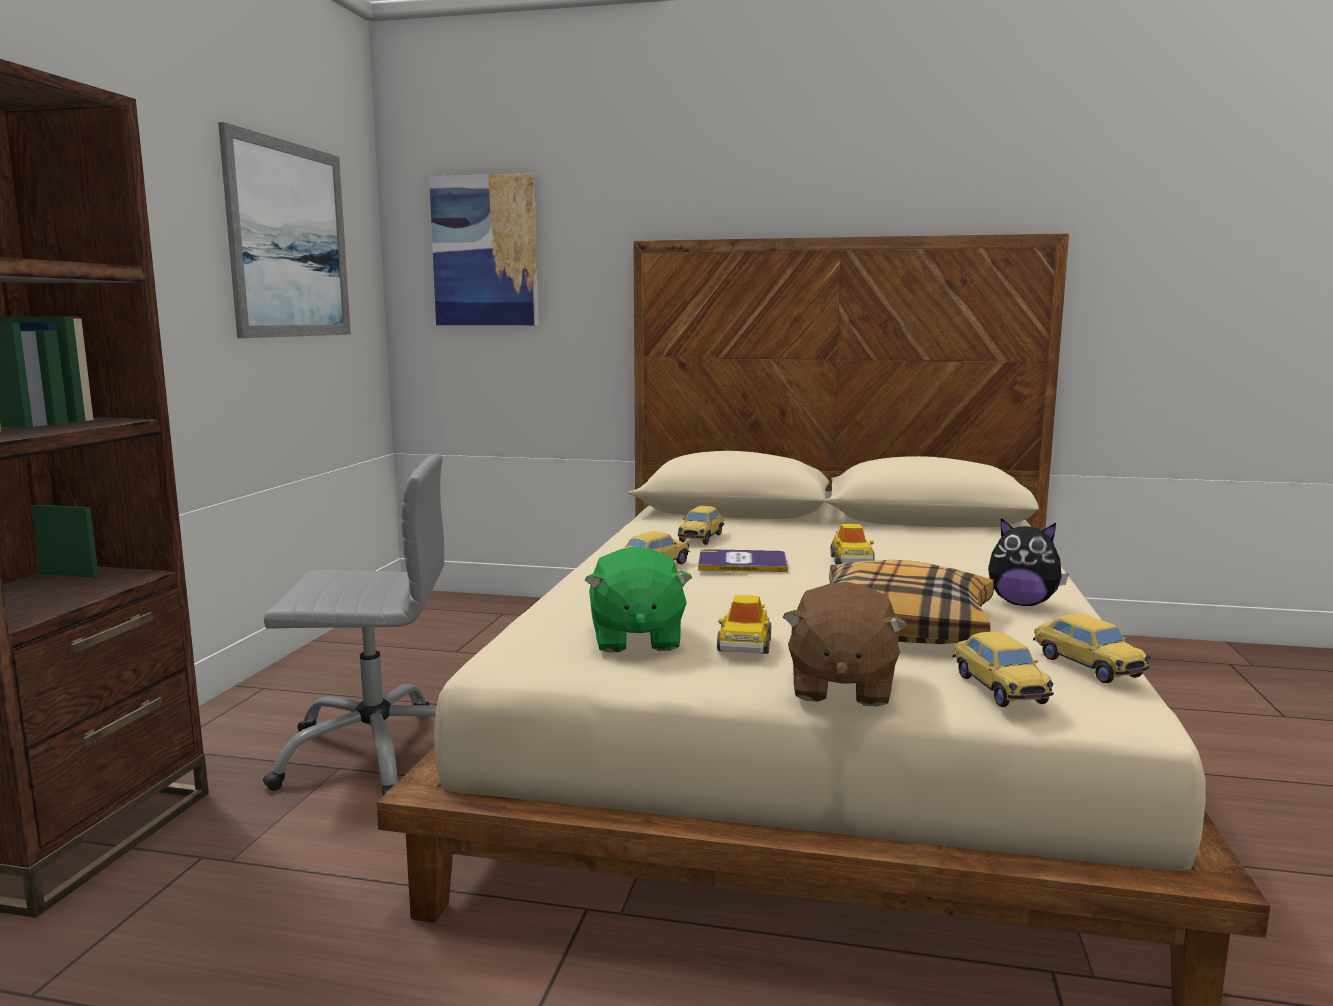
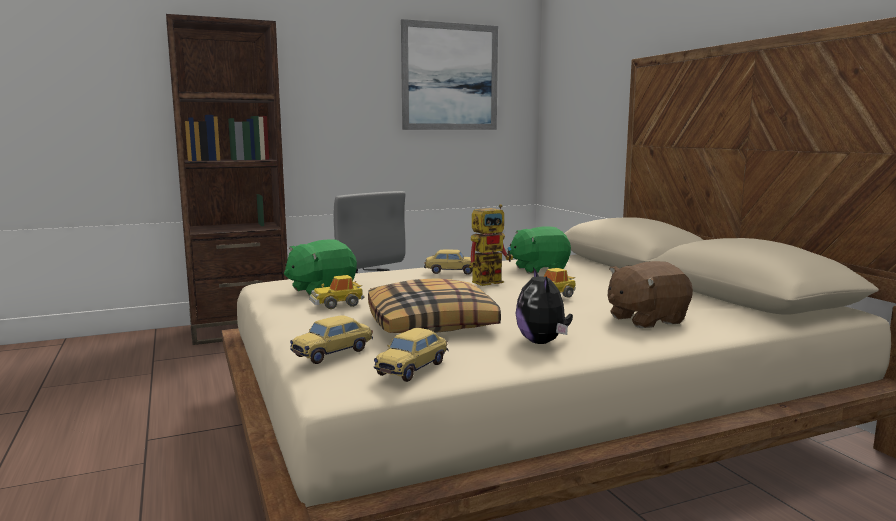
camera: 55 degrees right, 0 degrees up
(485, 251) = (577, 75): picture -> none
(701, 538) = (539, 269): toy car -> green plush toy
(742, 563) = (491, 281): book -> toy robot
(840, 687) = (300, 328): brown plush toy -> brown plush toy (645, 319)

